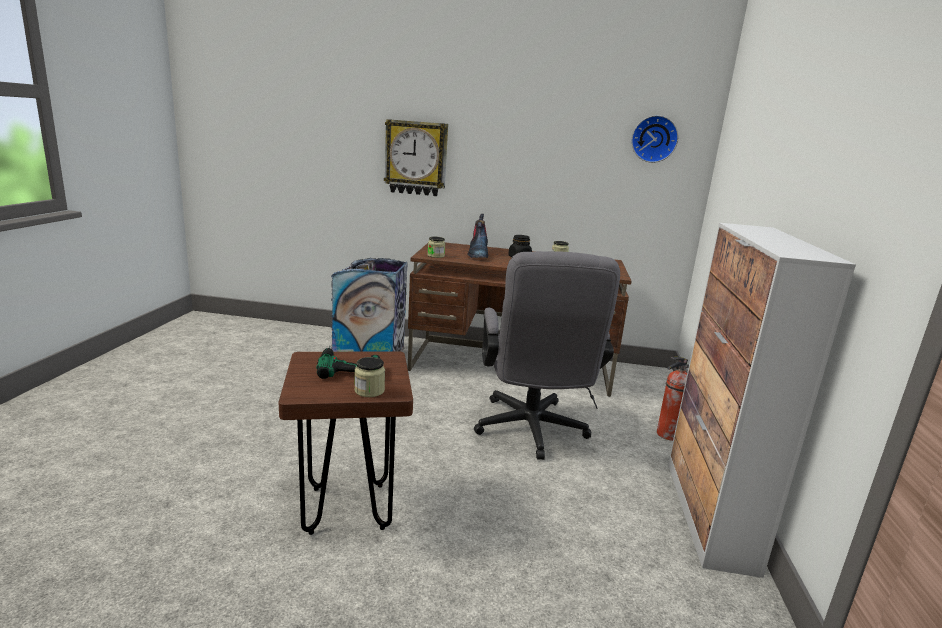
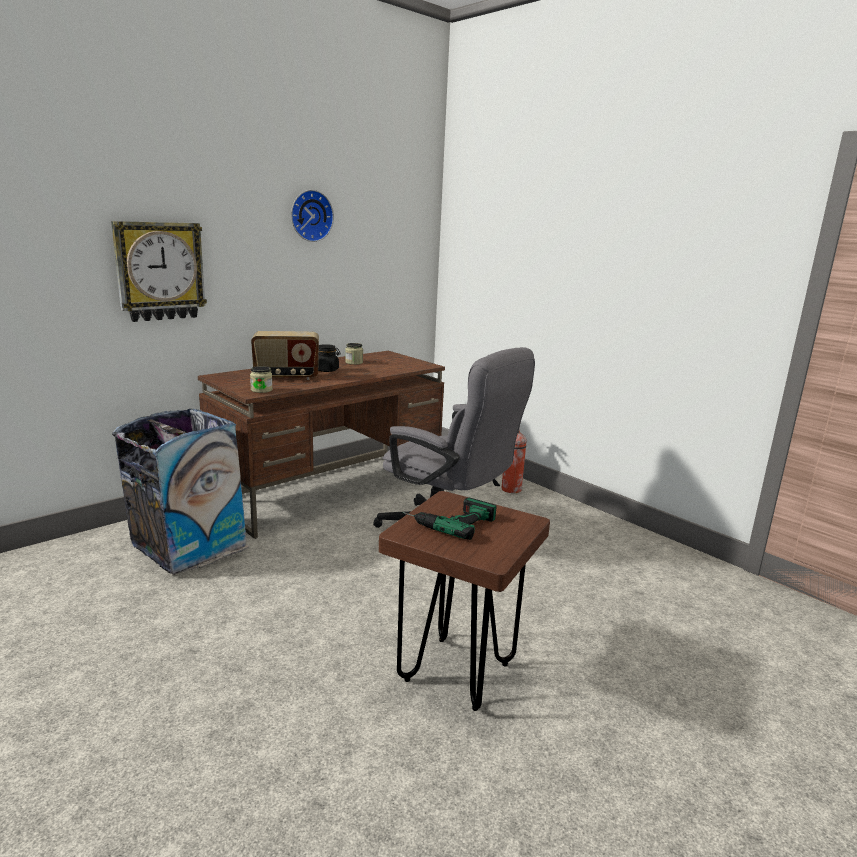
camera: 50 degrees left, 0 degrees up
(369, 391) = (515, 529): jar -> none
(478, 254) = (286, 377): boot -> radio
(654, 139) = (397, 228): wall clock -> wall clock (310, 216)
(708, 513) = (607, 526): cabinet -> none

